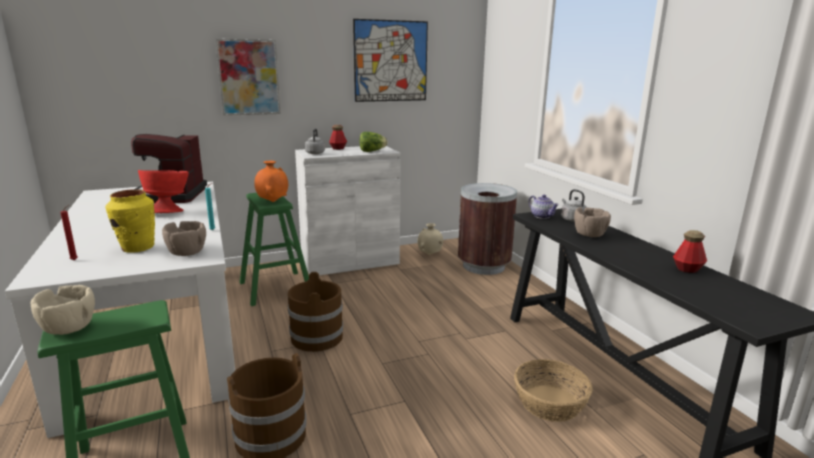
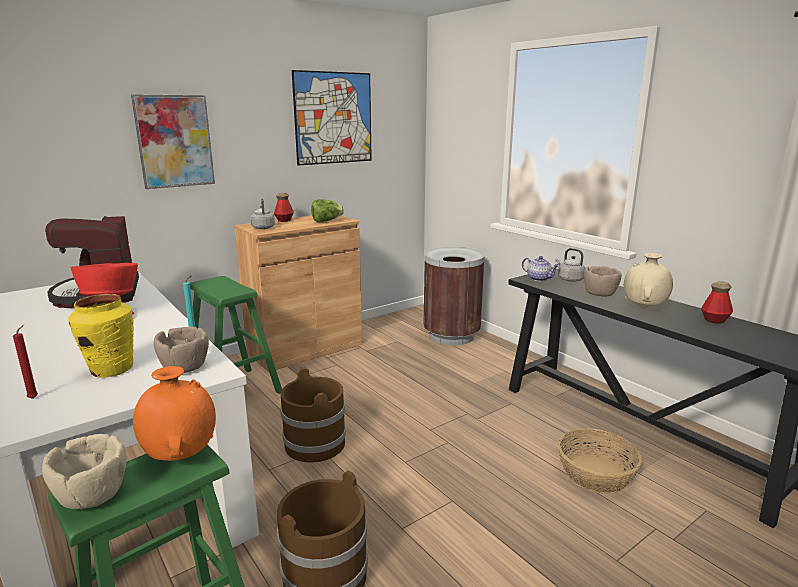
camera: 15 degrees left, 0 degrees up
(272, 201) = (230, 289): orange vase -> orange vase (180, 455)
(350, 261) = (305, 348): white cabinet -> brown cabinet
(429, 254) = (388, 330): beige vase -> beige vase (644, 308)

